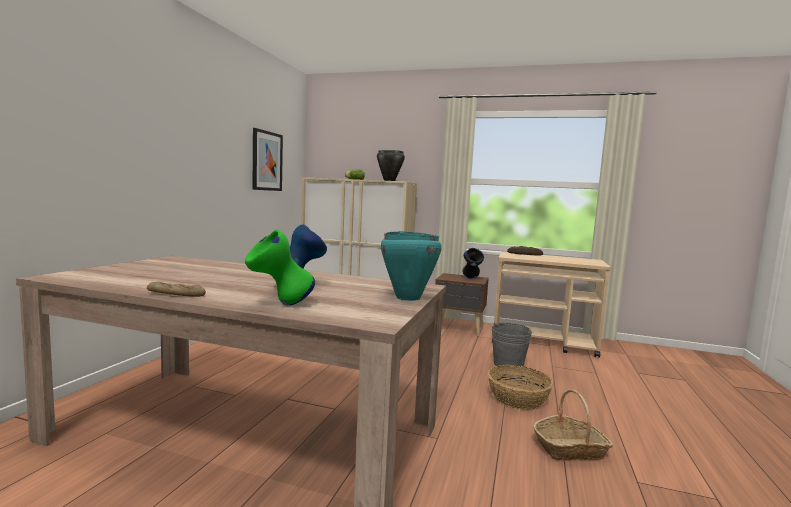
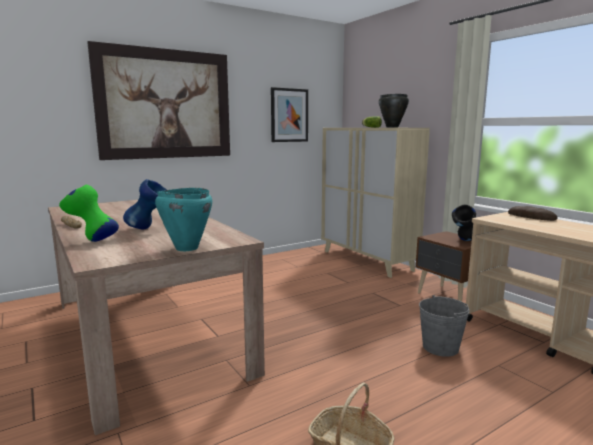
camera: 40 degrees right, 5 degrees up
(152, 131) = (165, 104): none -> picture
(517, 399) = (385, 382): basket -> none

